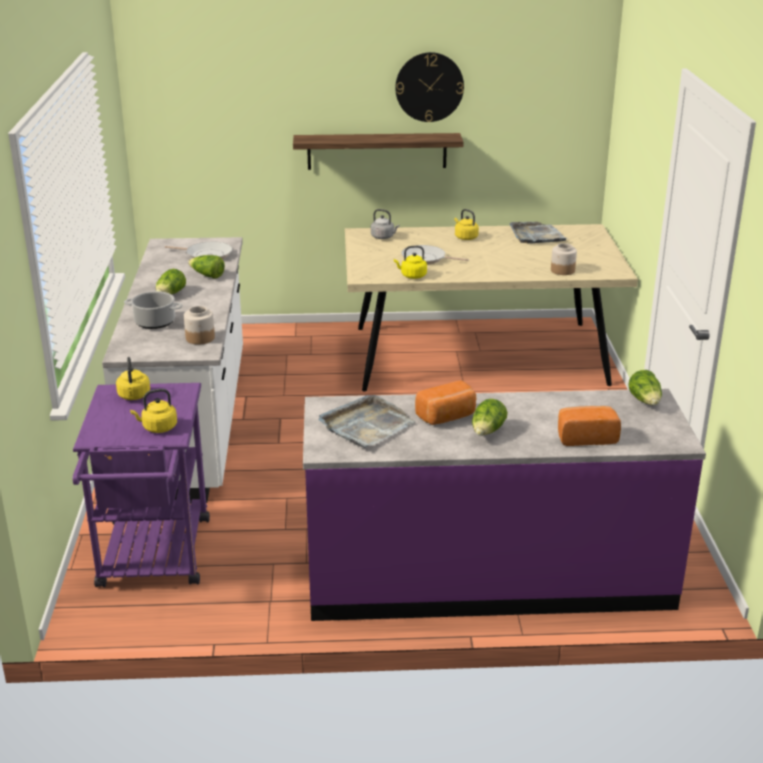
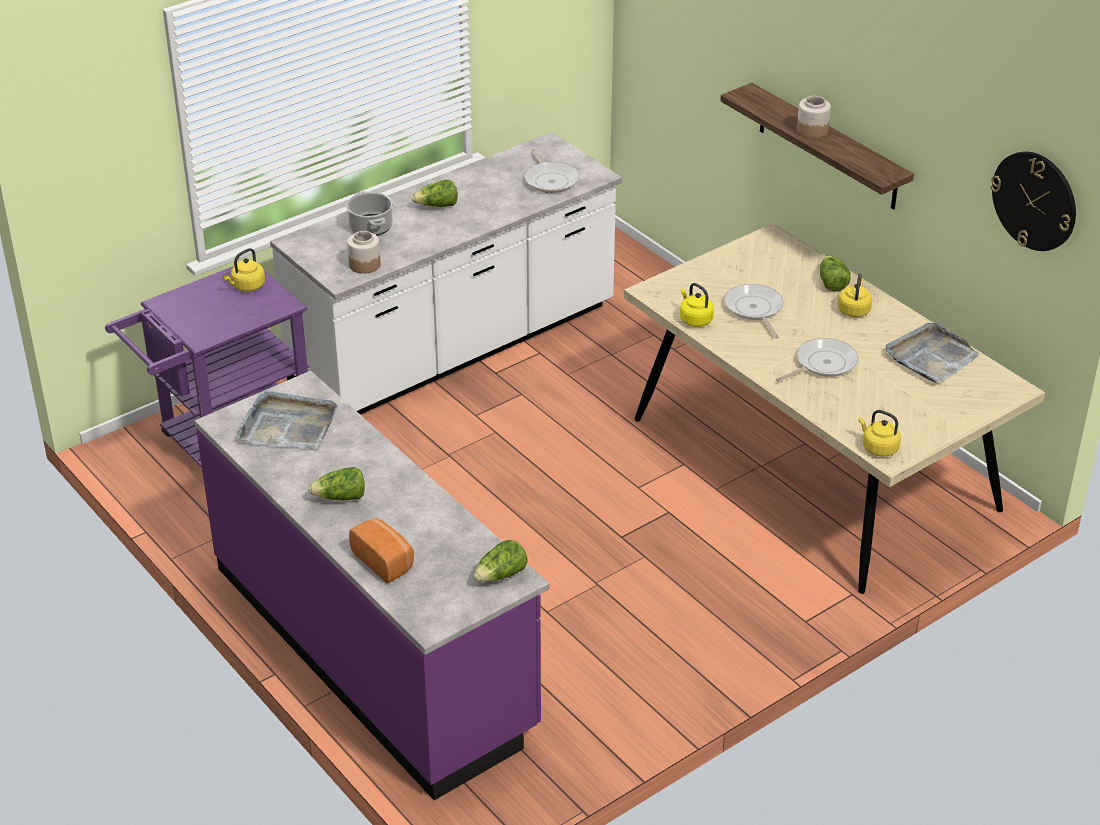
camera: 55 degrees right, 10 degrees up
(158, 428) = (206, 324): yellow kettle -> yellow kettle (878, 448)
(207, 275) = (502, 204): lettuce -> lettuce (832, 283)
(383, 237) = (780, 257): grey kettle -> none
(429, 87) = (888, 97): wall clock -> wall clock (1034, 200)
(447, 417) = (347, 464): bread -> none
(507, 260) = (823, 364): none -> frying pan
(562, 270) = (842, 413): jar -> jar (811, 131)

